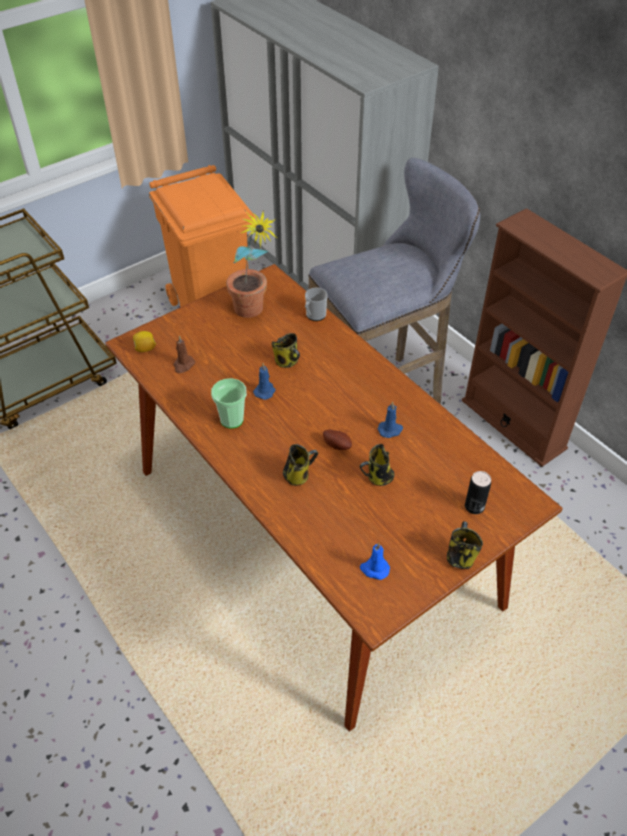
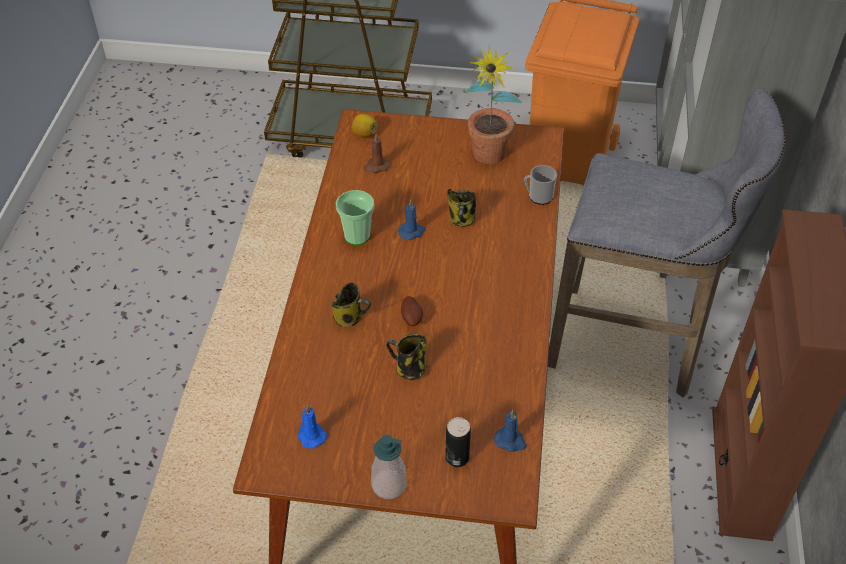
camera: 45 degrees right, 0 degrees up
(390, 430) = (472, 339): blue candle -> blue candle (510, 441)
(460, 557) = (389, 485): mug -> soap dispenser

